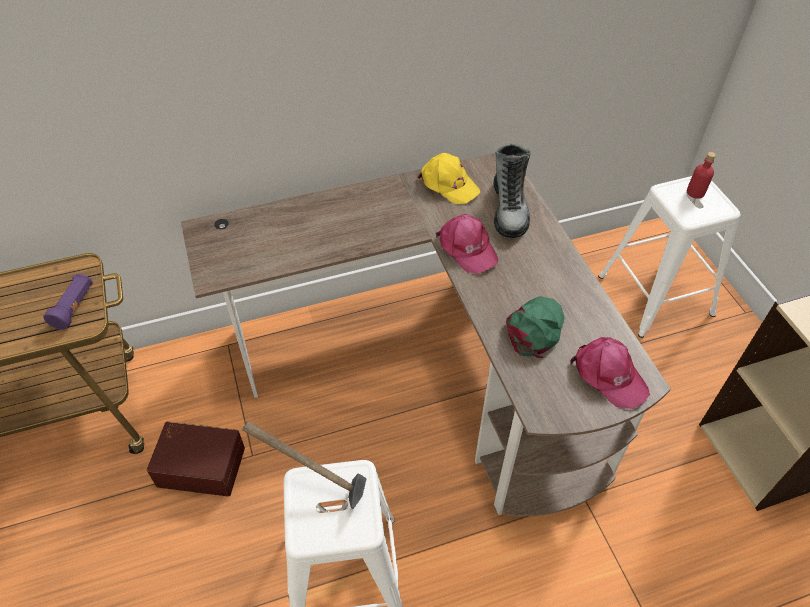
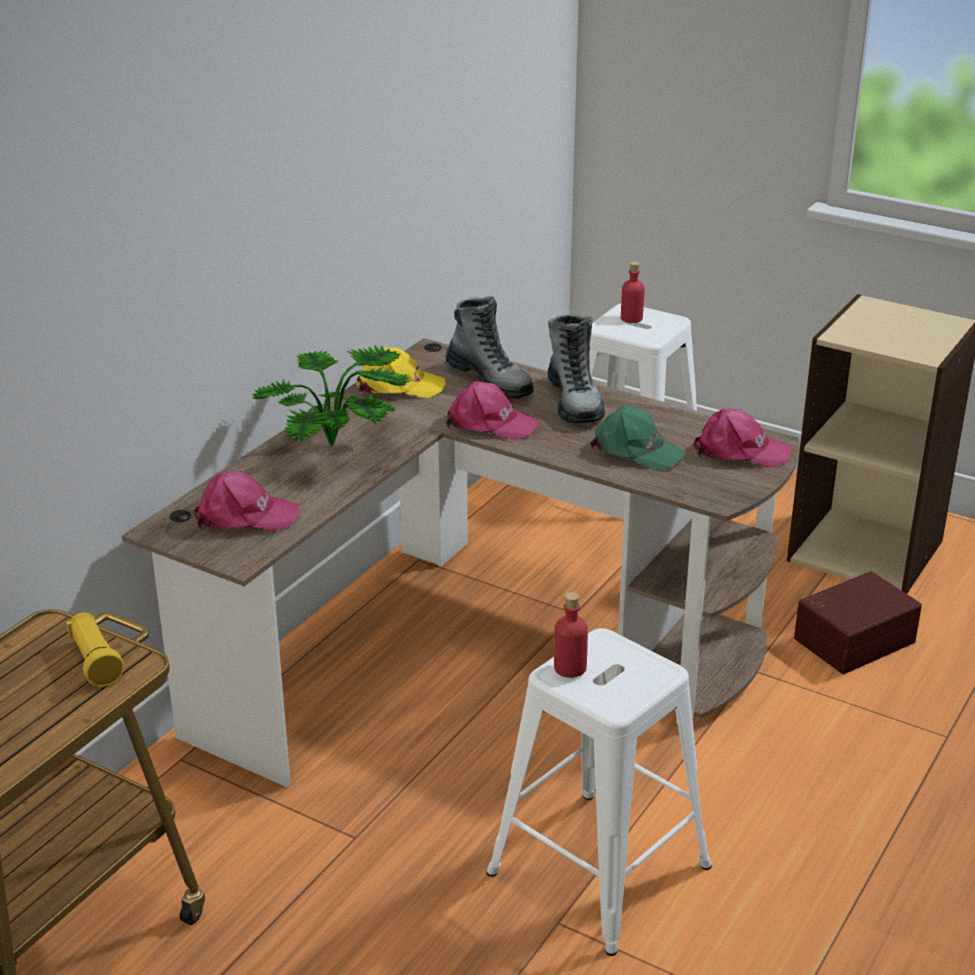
camera: 40 degrees left, 20 degrees down
(74, 307) = (95, 661): purple flashlight -> yellow flashlight
(201, 464) = (300, 882): brown storage box -> brown storage box (852, 638)
(249, 245) = (245, 516): none -> pink cap
(314, 483) = (570, 668): hammer -> red bottle
(359, 217) = (340, 447): none -> potted plant
(535, 329) = (636, 450): green cap -> green cap turned 135 degrees clockwise
(543, 258) = (574, 401): none -> boot

